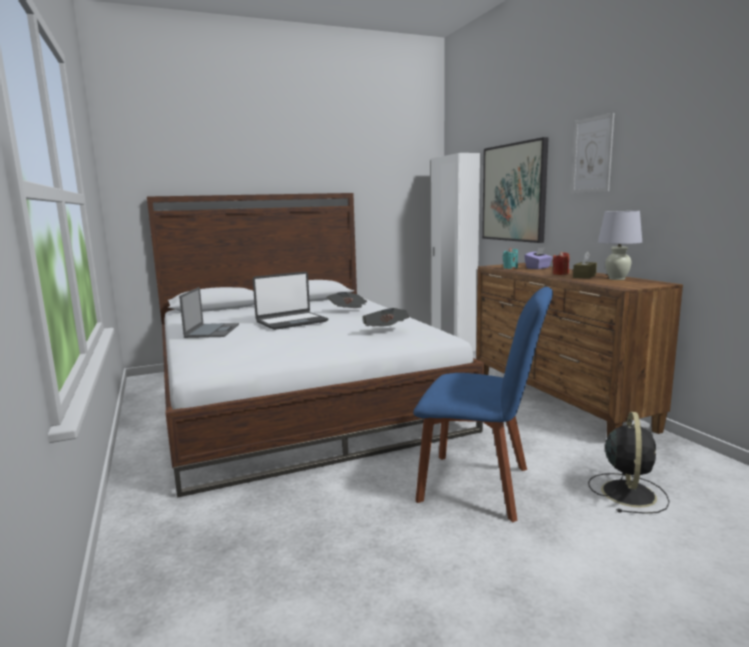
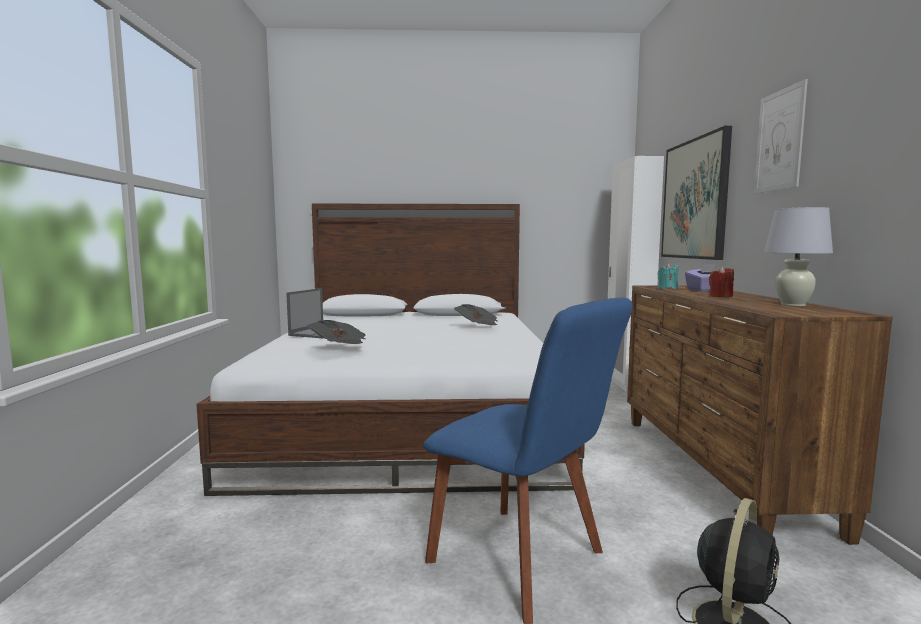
camera: 20 degrees right, 5 degrees down
(291, 322) = (404, 331): laptop -> none
(385, 331) = (485, 349): newspaper -> newspaper (340, 349)
(584, 276) = (750, 300): brown tissue box -> none

